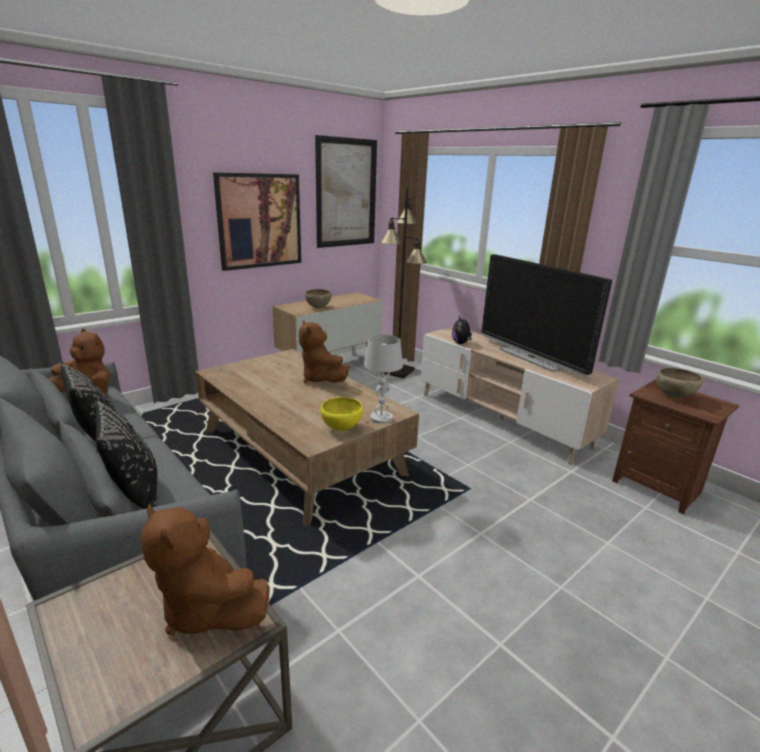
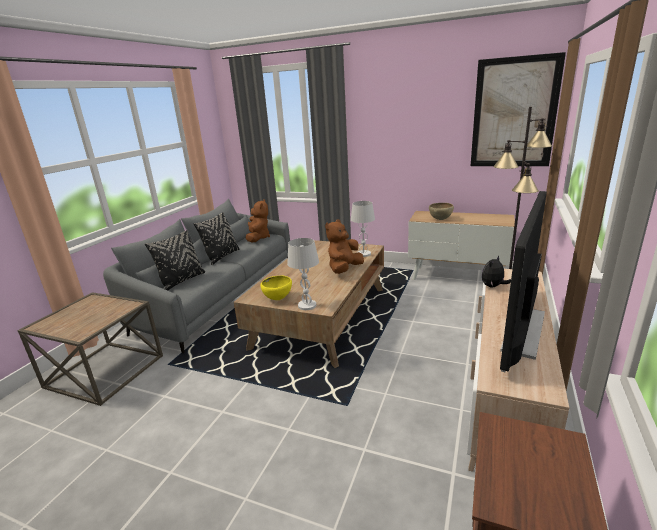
camera: 65 degrees right, 0 degrees up
(207, 609) = (90, 323): brown plush toy -> none
(259, 221) = (413, 140): picture -> none
(298, 361) = (363, 254): none -> white table lamp
(674, 396) = (529, 458): brown bowl -> none

